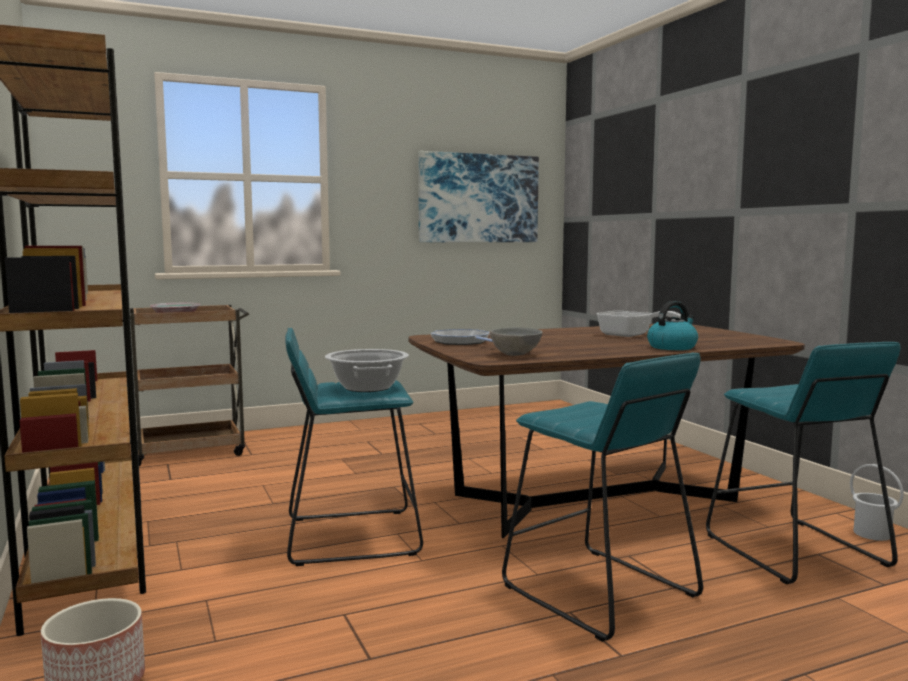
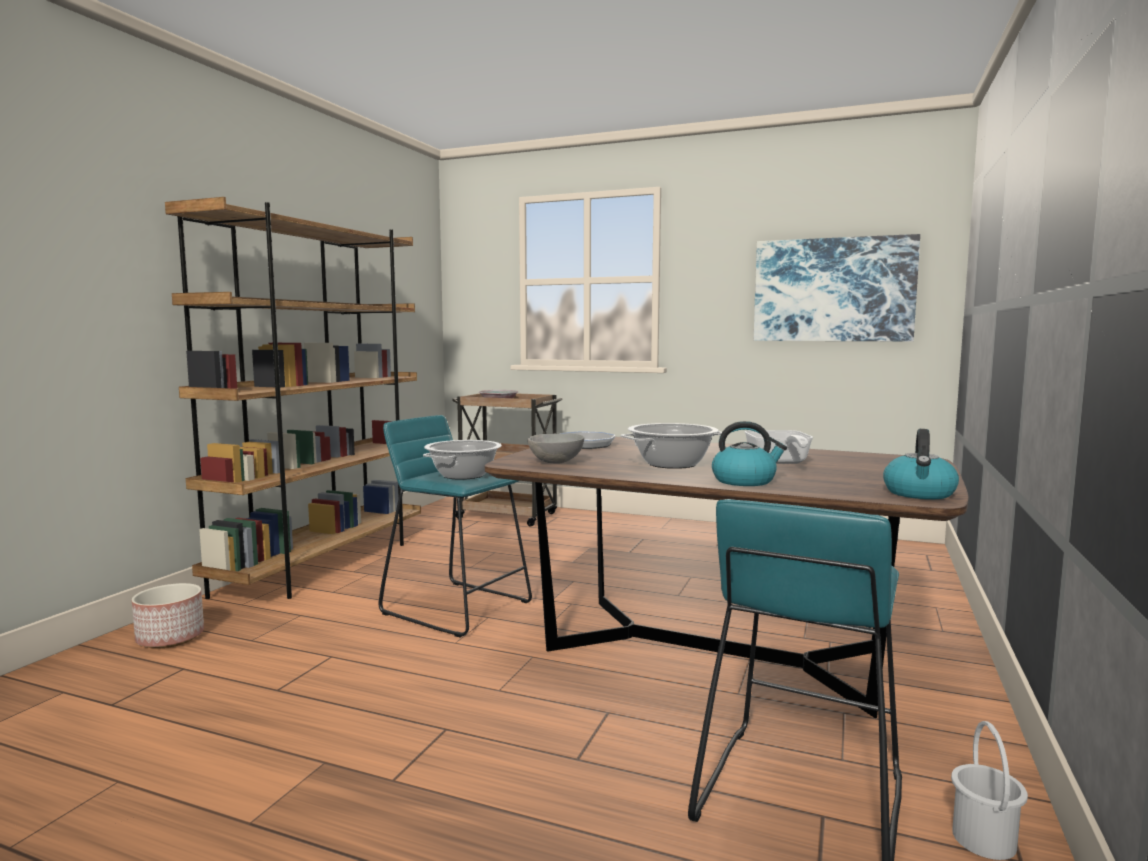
camera: 45 degrees right, 0 degrees up
(585, 344) = (672, 464): none -> cooking pot
(598, 592) = (503, 726): turquoise stool -> none
(763, 340) = (919, 493): none -> kettle

